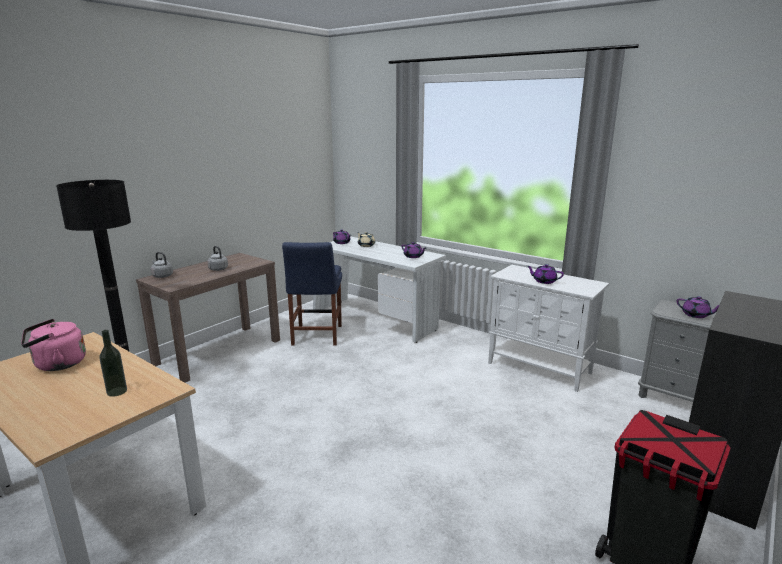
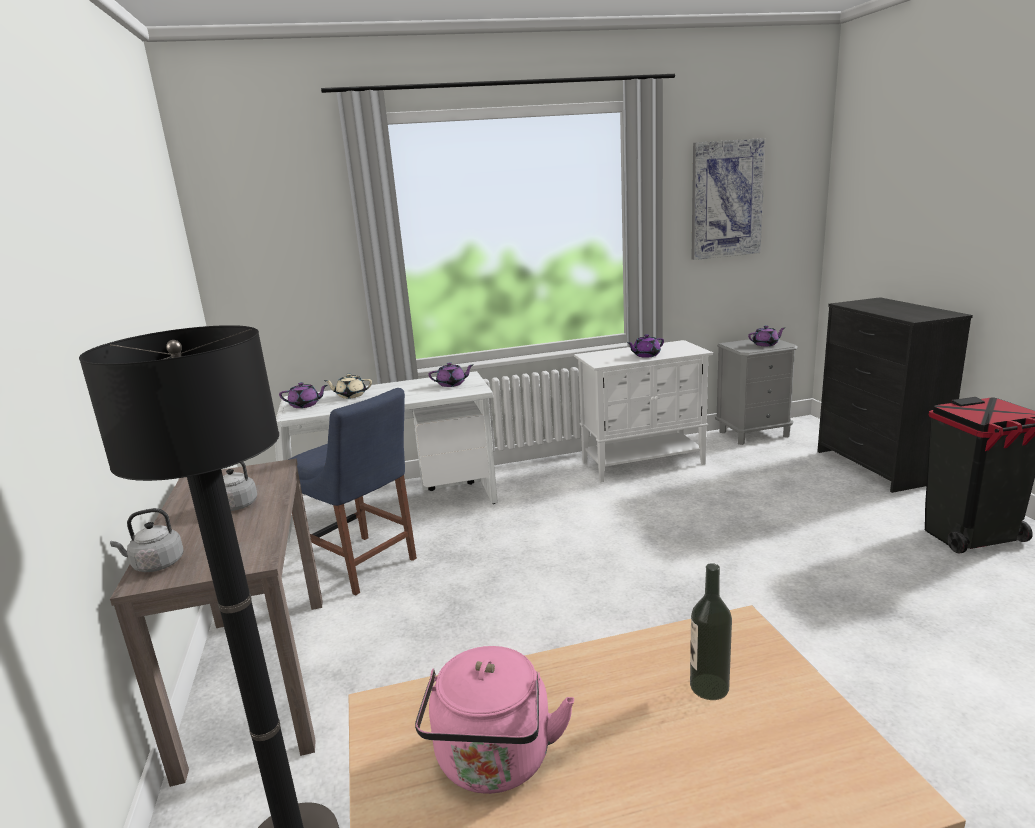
camera: 50 degrees left, 0 degrees up
(694, 164) = (726, 199): none -> picture

